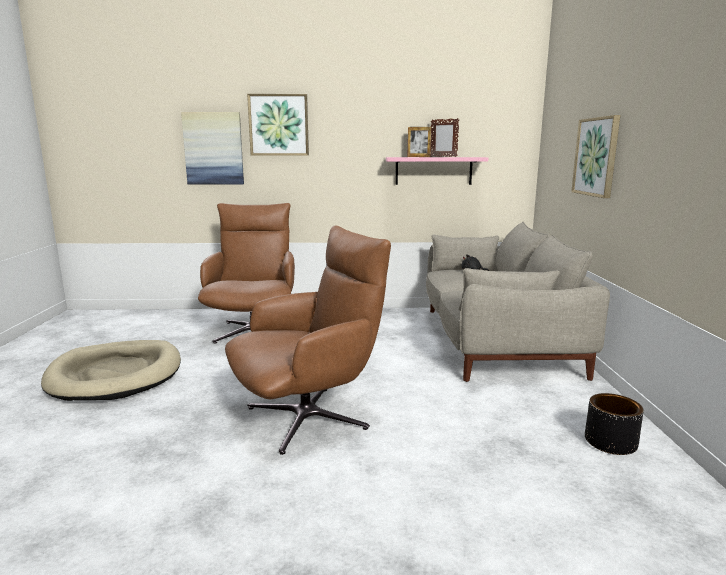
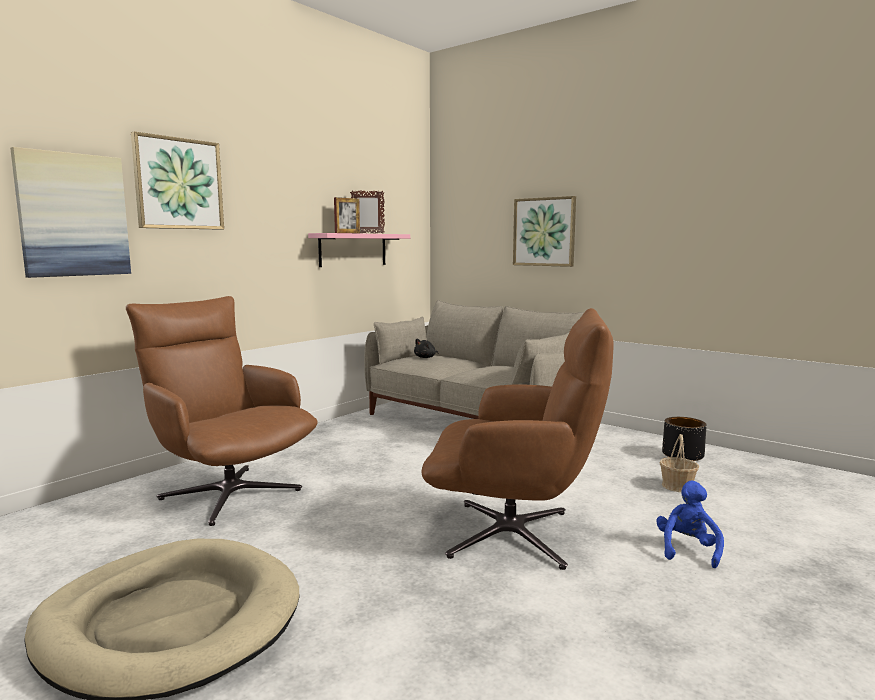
camera: 50 degrees left, 5 degrees down
(307, 417) = (511, 533): brown armchair -> brown armchair turned 90 degrees clockwise
(377, 496) = (687, 549): none -> blue plush toy
(516, 459) = (677, 486): none -> basket

